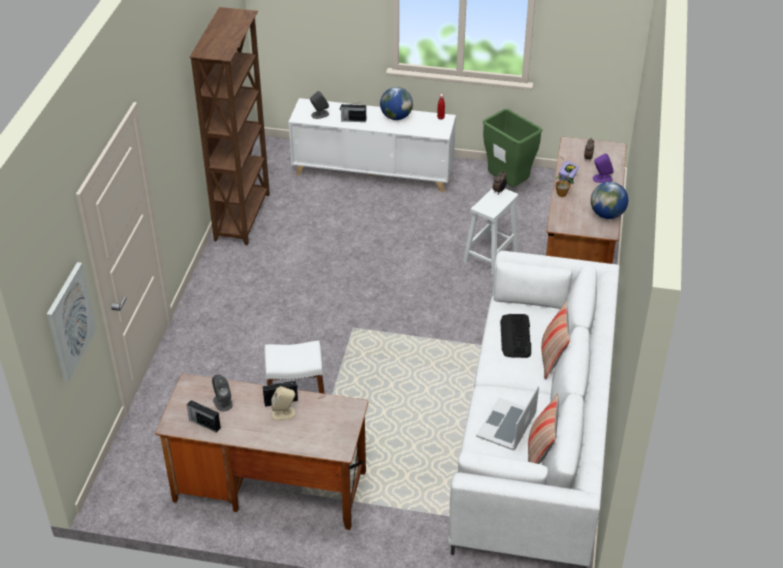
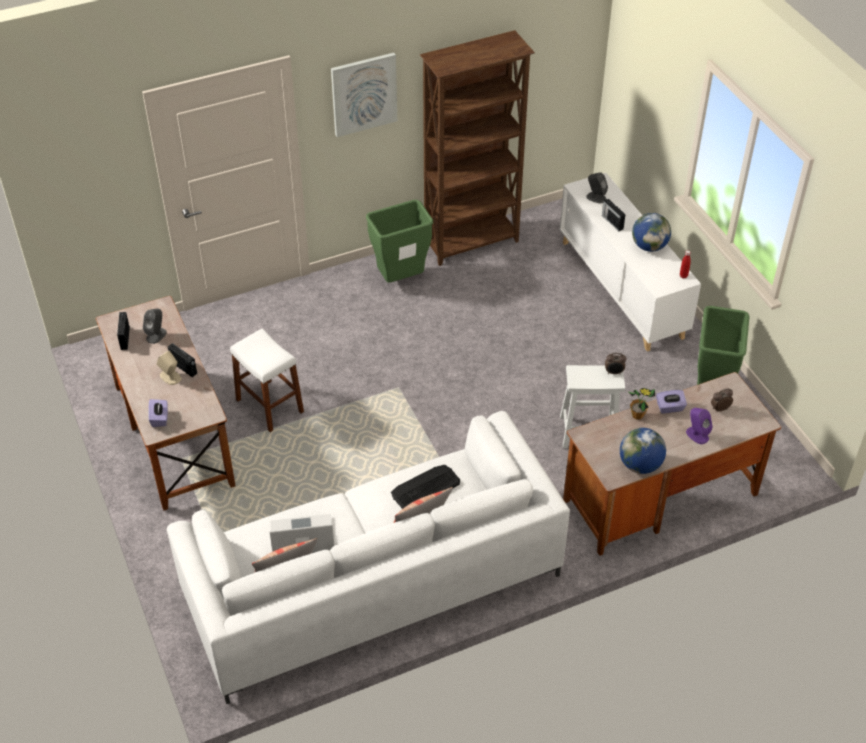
camera: 55 degrees right, 5 degrees up
(70, 321) = (96, 188): picture -> picture (364, 94)
(238, 271) = (401, 279): none -> green trash can
(327, 440) = (160, 418): none -> purple tissue box

